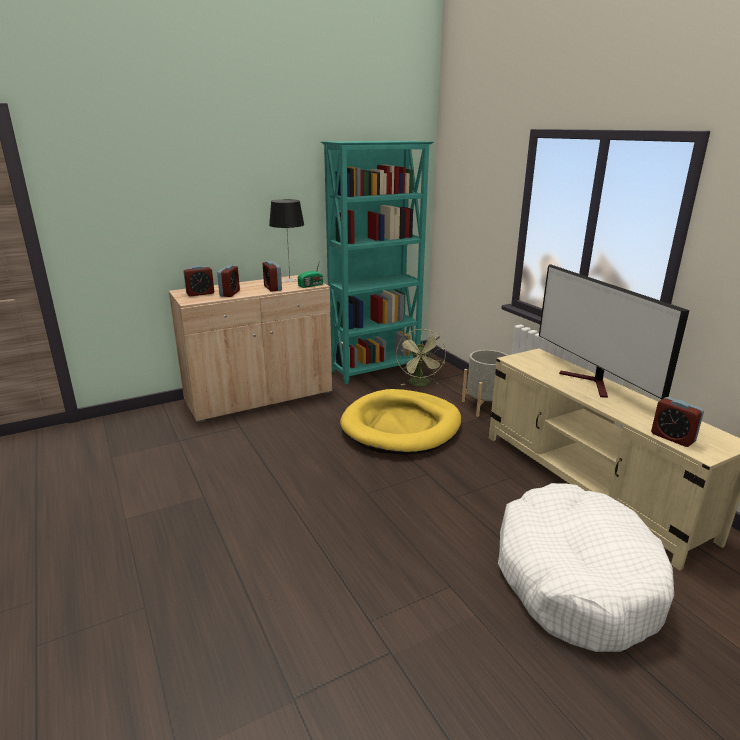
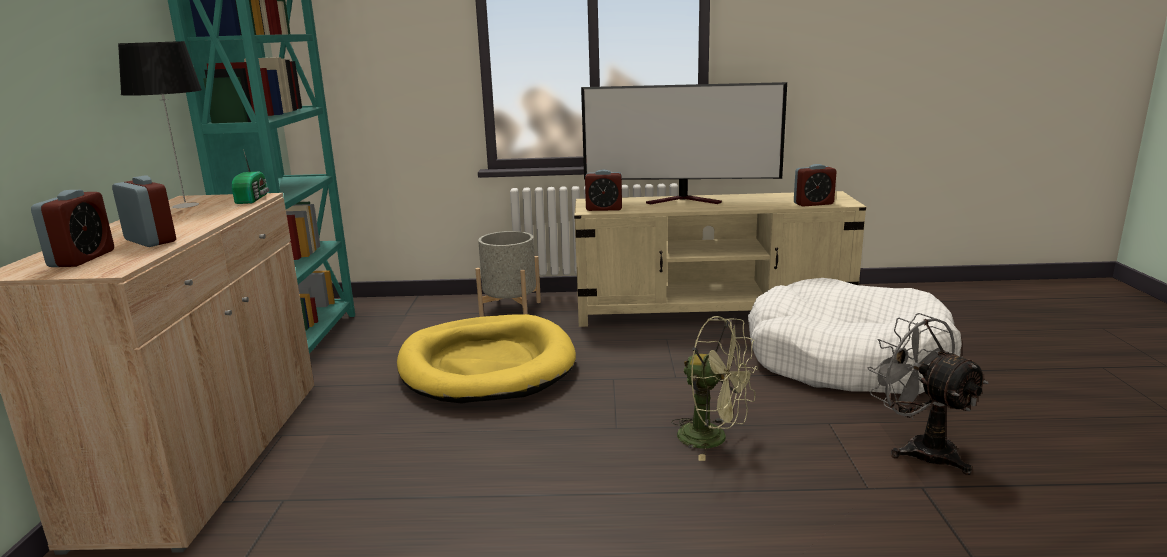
camera: 60 degrees left, 5 degrees down
(273, 288) = (203, 216): alarm clock -> alarm clock (604, 209)
(420, 384) = (400, 326): green fan -> green fan (713, 438)
(449, 645) = (920, 449): none -> grey fan

